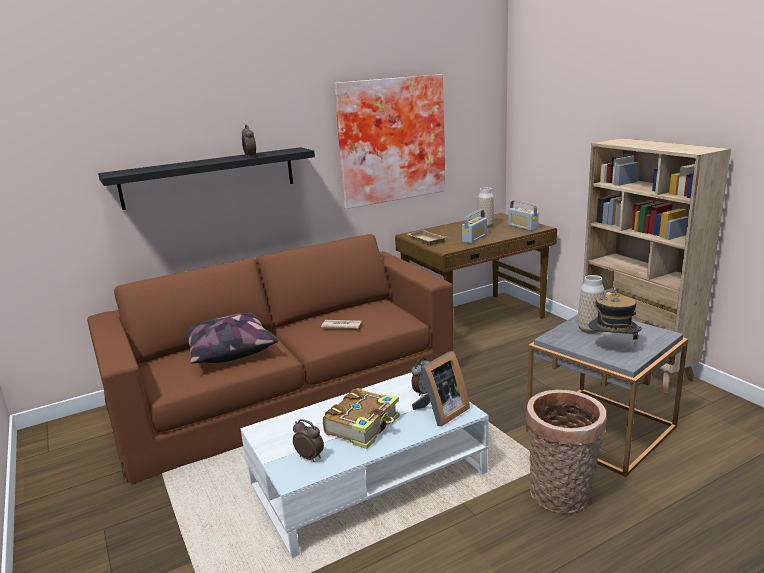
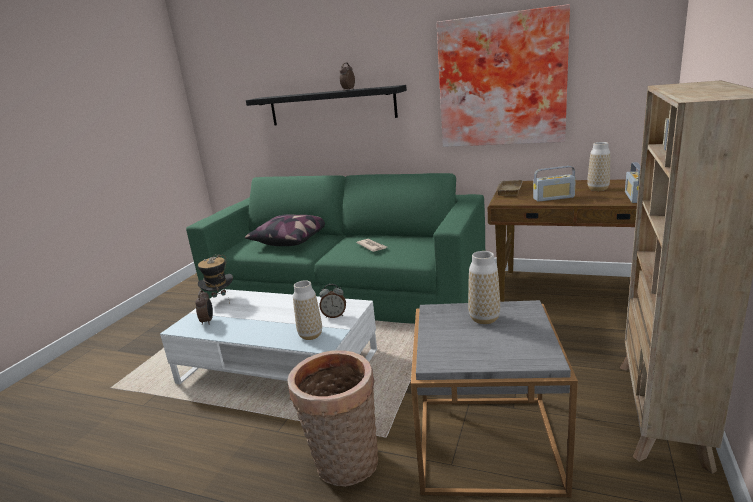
camera: 50 degrees right, 0 degrees up
(285, 389) = (345, 287): brown sofa -> green sofa
(364, 426) = (261, 319): book -> none
(440, 412) = (310, 335): picture frame -> vase
(612, 348) = (457, 343): hat -> hat (220, 300)

